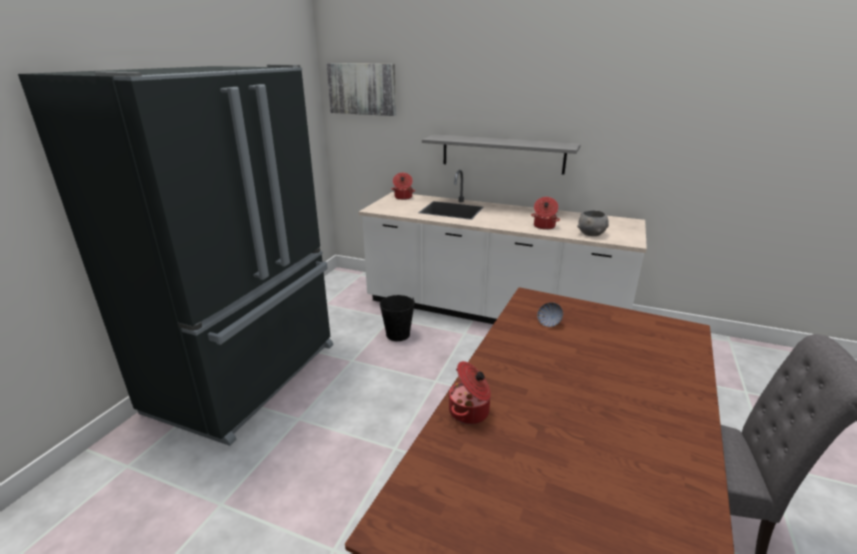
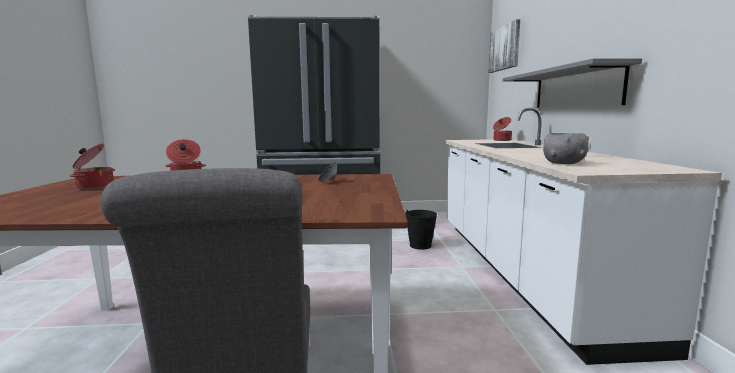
camera: 65 degrees right, 15 degrees down
(544, 226) = (537, 156): cooking pot -> cooking pot (94, 186)

